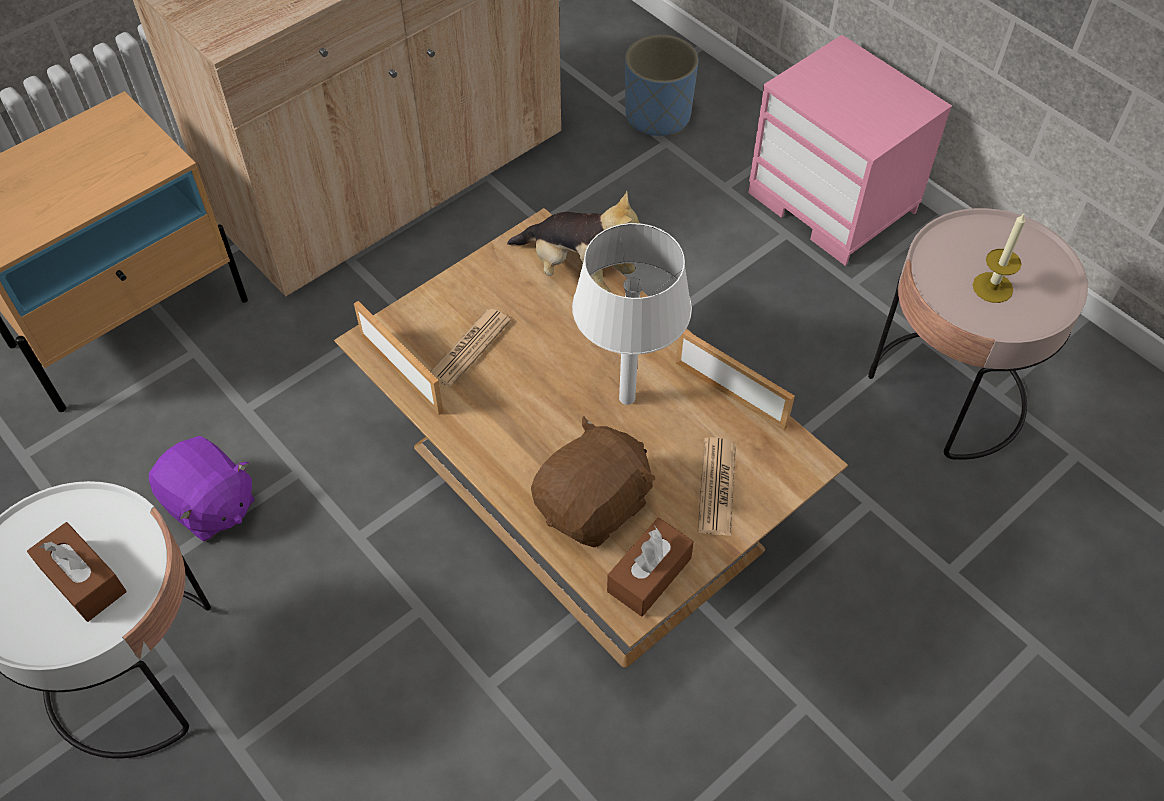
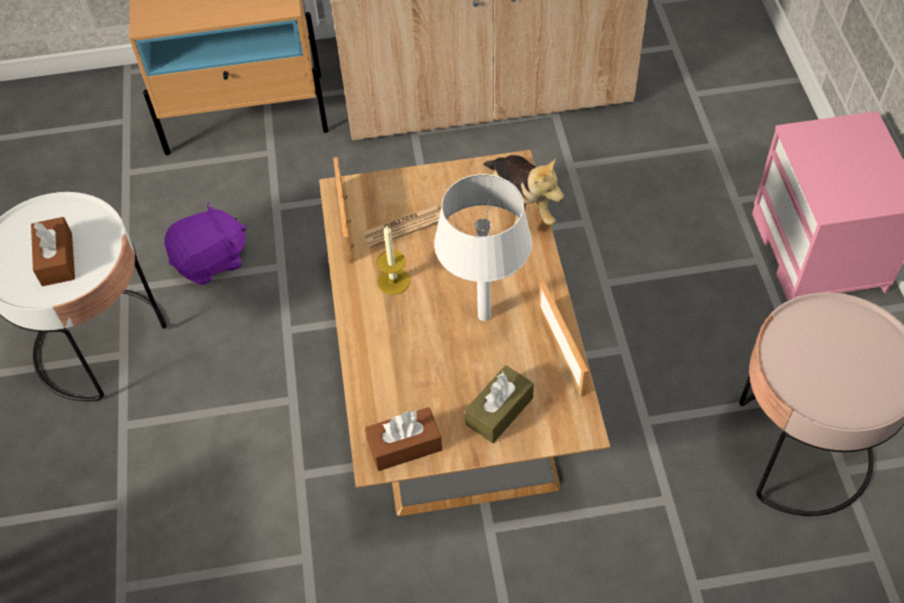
camera: 35 degrees right, 0 degrees up
(210, 505) = (211, 261): purple plush toy -> purple plush toy turned 105 degrees counterclockwise
(594, 506) = (404, 378): brown plush toy -> none
(658, 116) = (722, 121): blue planter -> none
(717, 487) = (499, 411): newspaper -> brown tissue box
(992, 287) = (827, 369): candle -> candle (393, 281)

